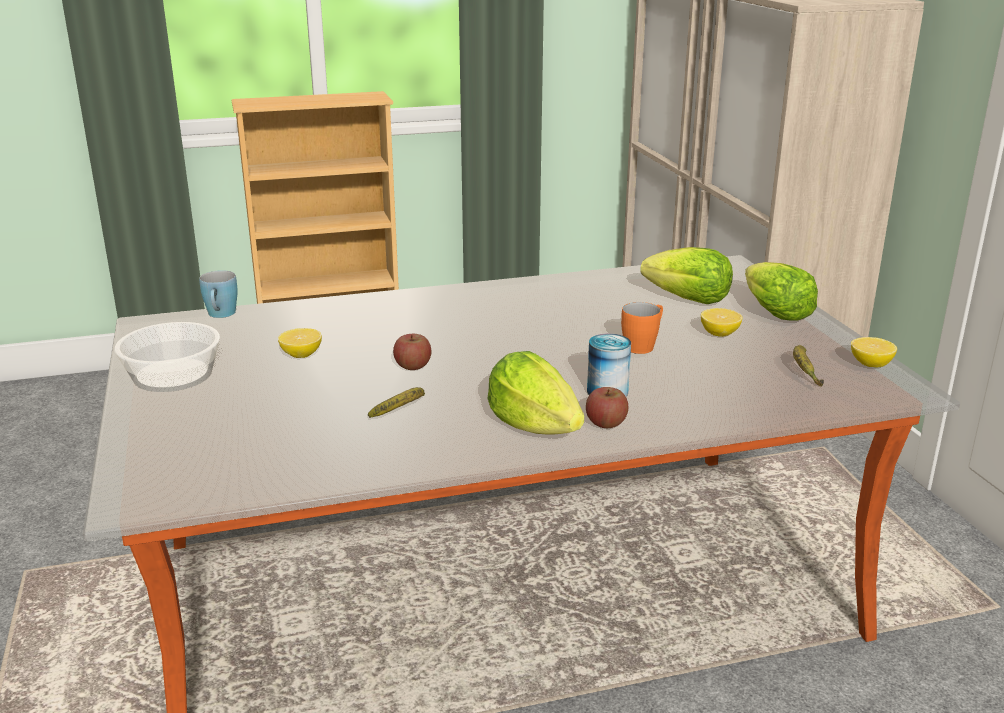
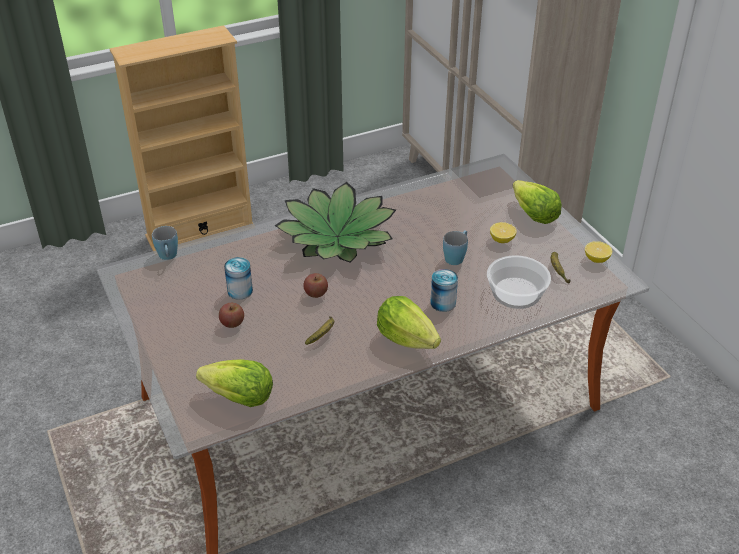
camera: 10 degrees left, 15 degrees up
(172, 375) = (163, 319): bowl -> bowl (515, 293)
(301, 355) = (240, 291): lemon -> can
(471, 313) = (338, 236): none -> potted plant
(606, 423) = (448, 330): apple -> apple (232, 323)
(643, 345) = (456, 256): orange mug -> blue mug
(689, 300) = (477, 207): lettuce -> lettuce (240, 398)

